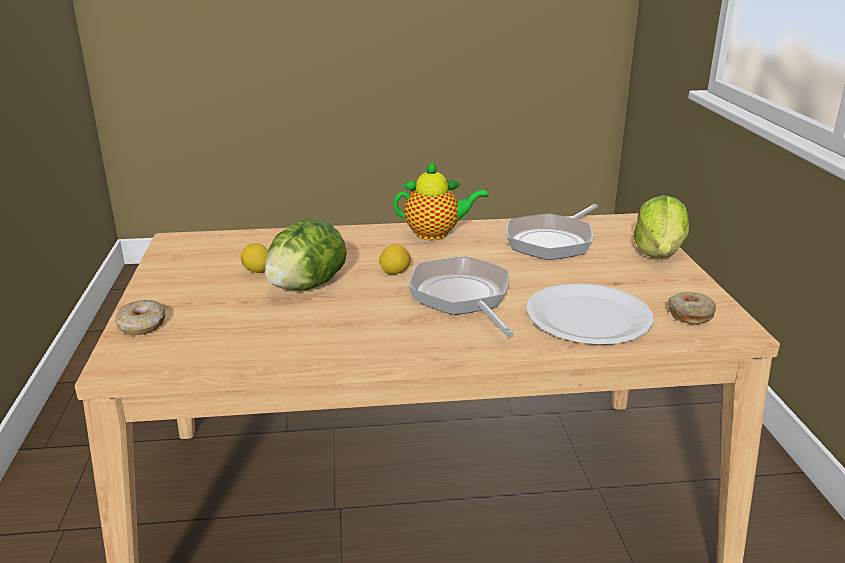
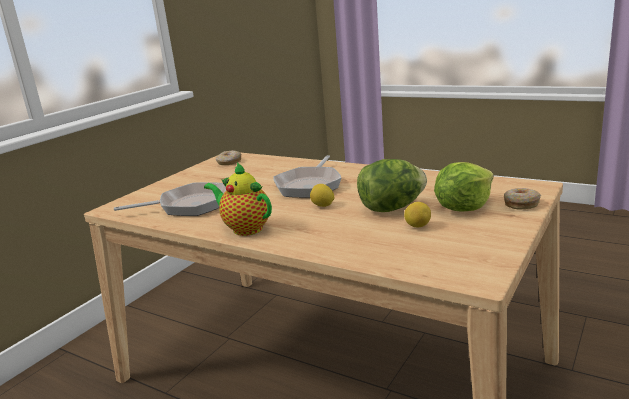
camera: 140 degrees left, 5 degrees down
(588, 317) = (271, 168): white plate -> none
(659, 253) = (160, 187): lettuce -> lettuce (463, 208)

